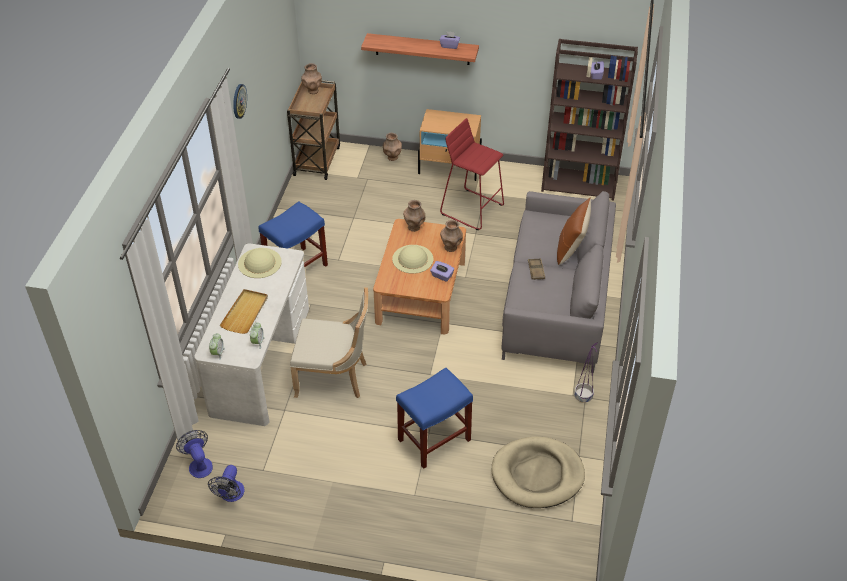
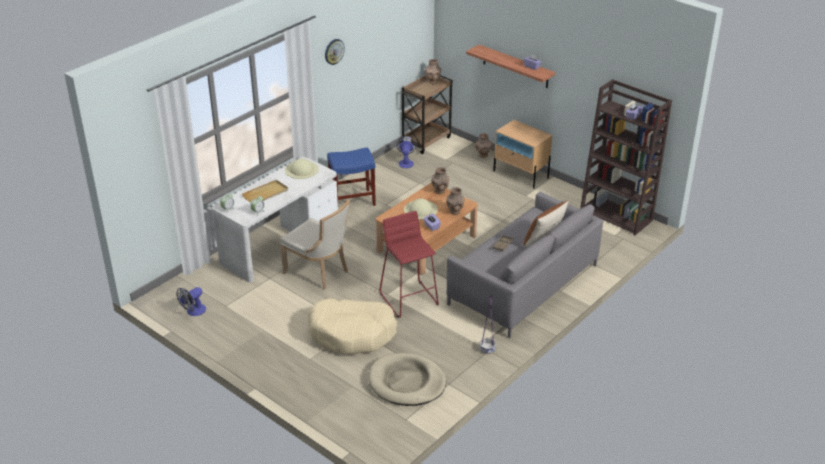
camera: 30 degrees right, 10 degrees down
(199, 464) = (189, 287): fan -> fan (406, 162)
(433, 440) = (352, 333): blue stool -> beige dog bed
(472, 209) = (513, 205): red stool -> red stool (409, 299)

